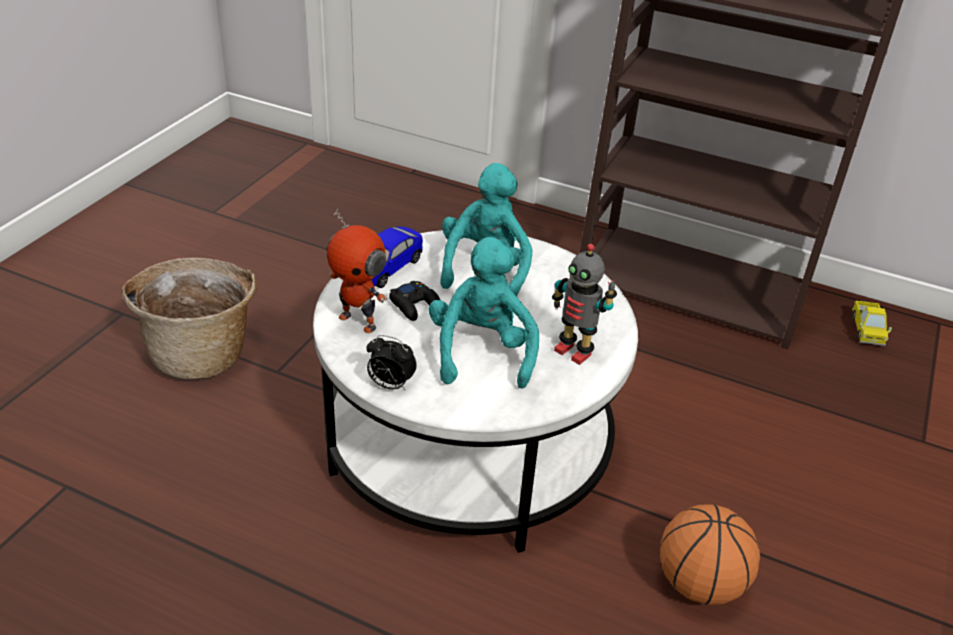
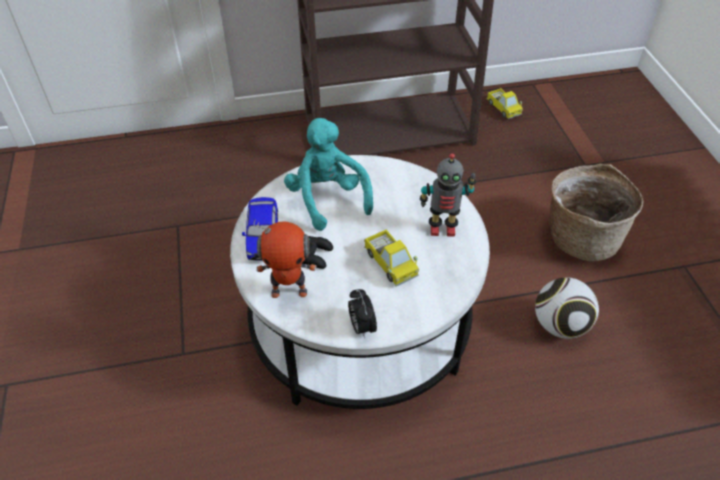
camera: 35 degrees left, 10 degrees up
(202, 353) = (109, 375): basket -> basket (581, 237)
(390, 385) = (361, 326): alarm clock -> alarm clock turned 90 degrees clockwise
(481, 352) = (390, 264): turquoise plush toy -> toy truck
(699, 584) = (560, 325): basketball -> football

